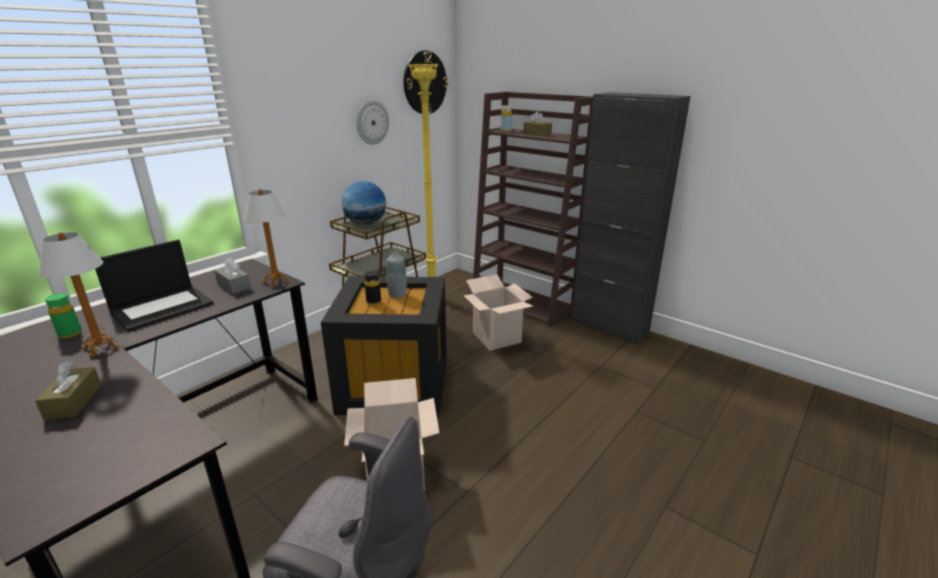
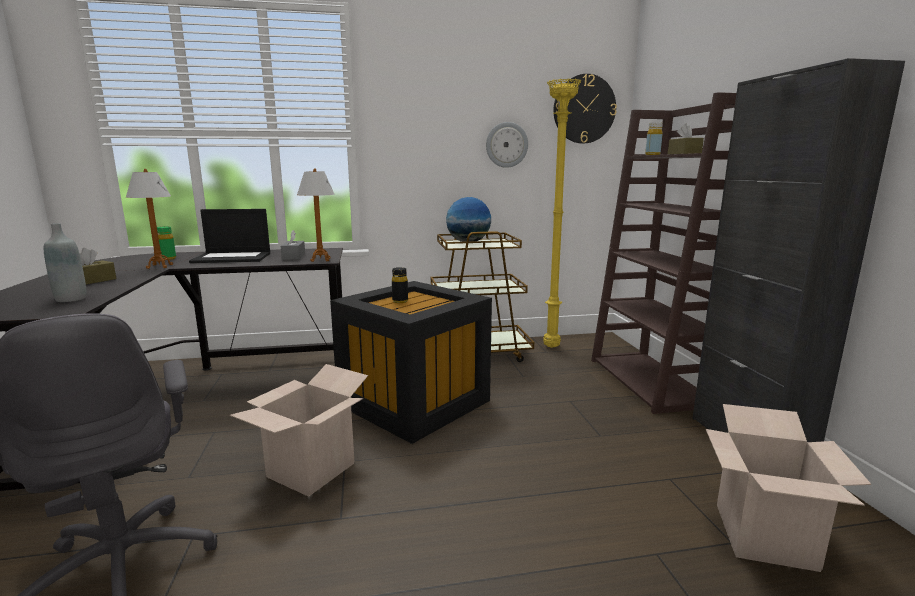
camera: 40 degrees right, 10 degrees down
(397, 294) = (429, 301): grey bottle -> grey bottle (71, 299)
(496, 337) = (569, 401): cardboard box -> cardboard box (764, 536)

